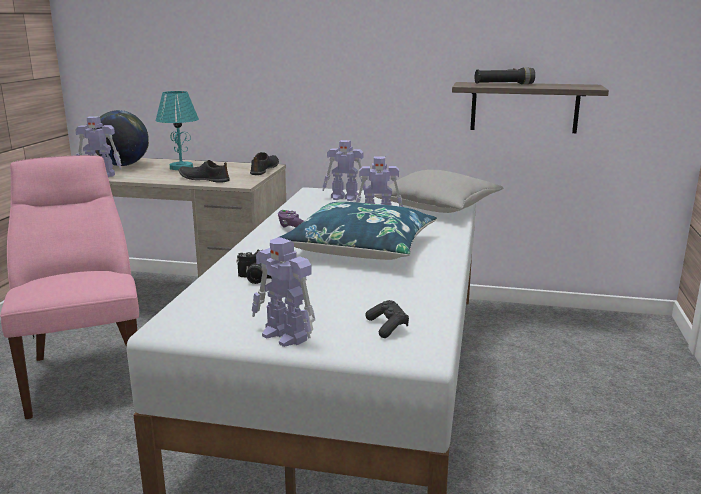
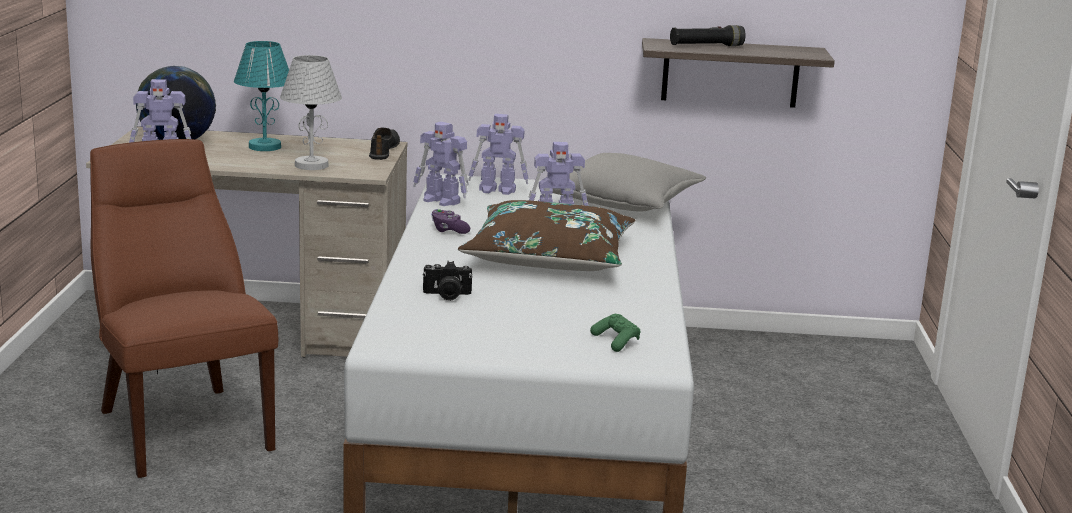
camera: 10 degrees left, 0 degrees up
(86, 373) = (182, 426): pink chair -> brown chair
(203, 179) = (311, 165): black shoe -> white table lamp
(285, 336) = (514, 352): toy robot -> toy robot (442, 201)
(360, 248) = (549, 257): blue pillow -> brown pillow
(387, 327) = (616, 341): black game controller -> green game controller

